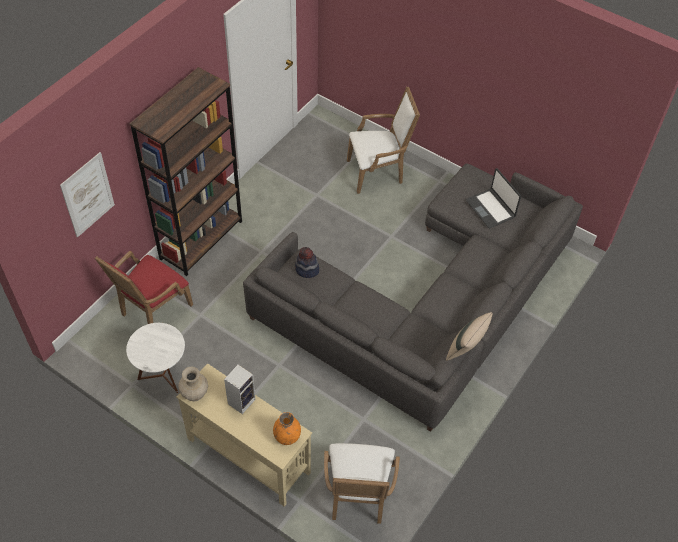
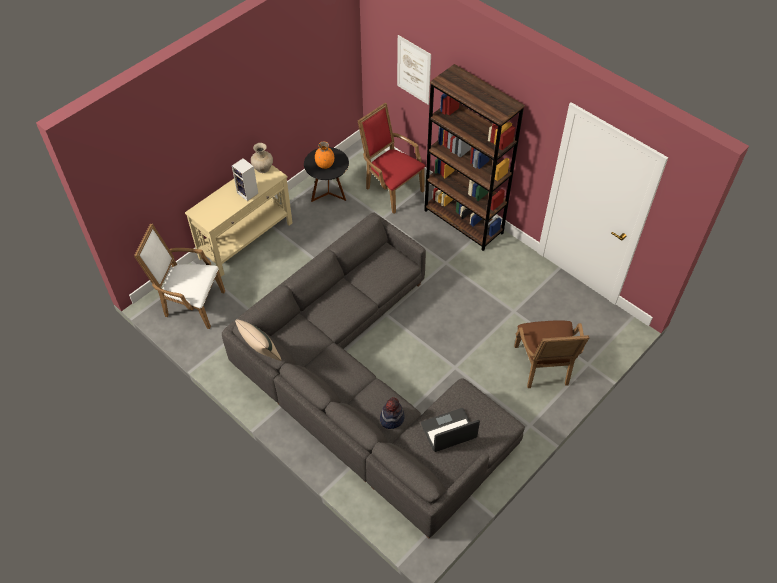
camera: 100 degrees right, 0 degrees up
(162, 375) = (328, 193): white side table -> black side table
(287, 436) = (210, 217): orange vase -> orange vase (325, 164)
(307, 269) = (390, 265): hat -> hat (391, 418)
(378, 172) = (543, 368): white armchair -> brown armchair

